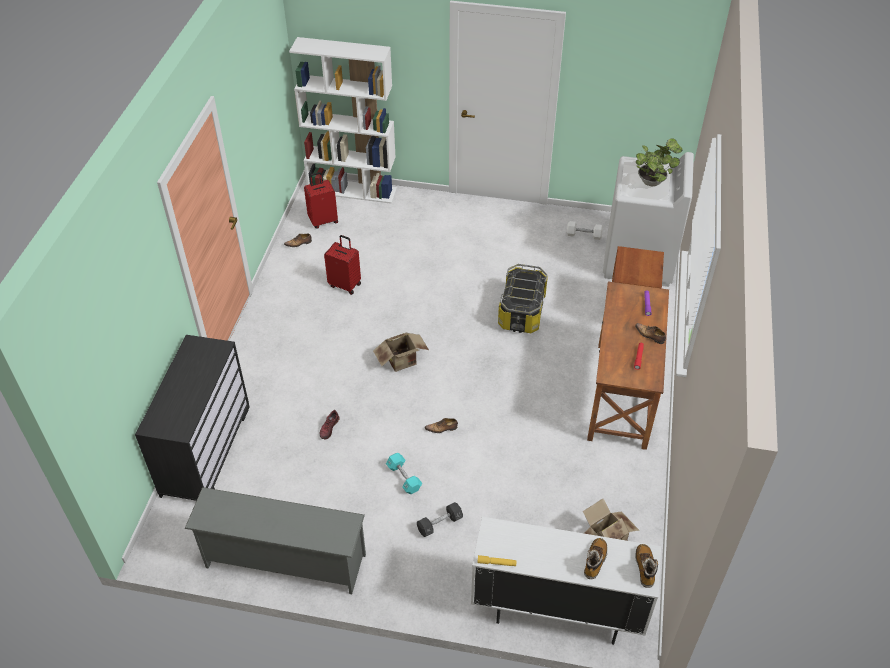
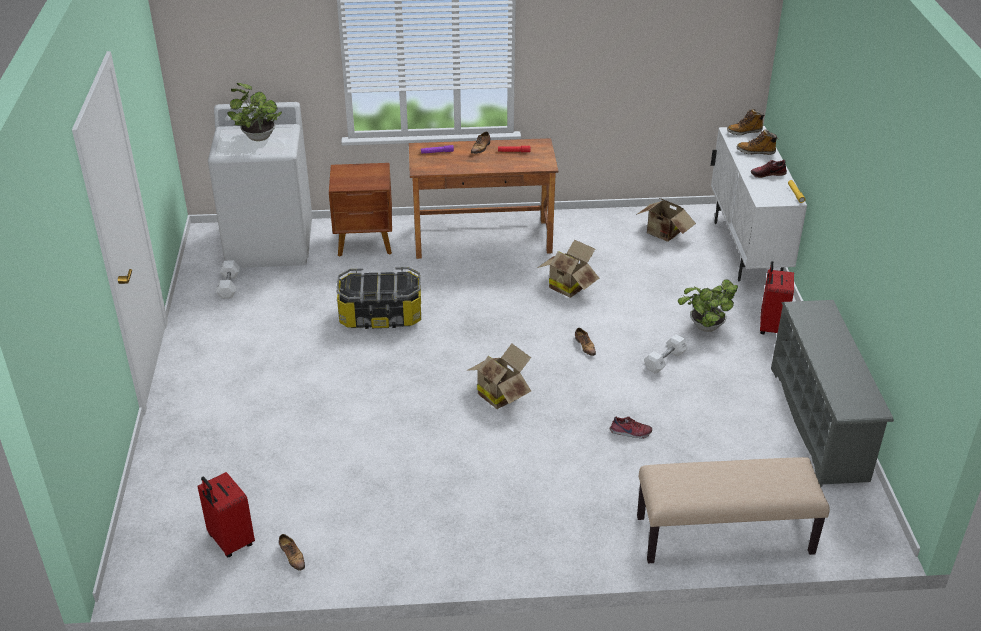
camera: 105 degrees left, 10 degrees down
(205, 450) = (724, 536): black dresser -> beige bench
(345, 284) = (375, 479): red suitcase -> red suitcase (770, 327)
(353, 190) = (145, 524): white bookcase -> none
(404, 478) = (665, 361): turquoise dumbbell -> white dumbbell
(439, 524) = (704, 327): black dumbbell -> potted plant
(531, 439) = (568, 286): none -> cardboard box
(544, 553) = (767, 174): none -> shoe

